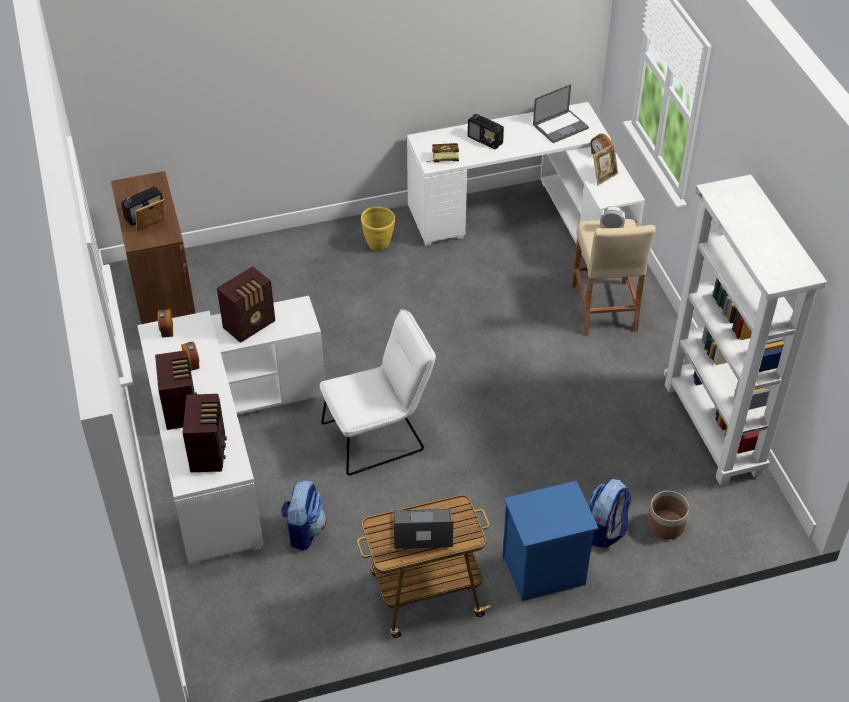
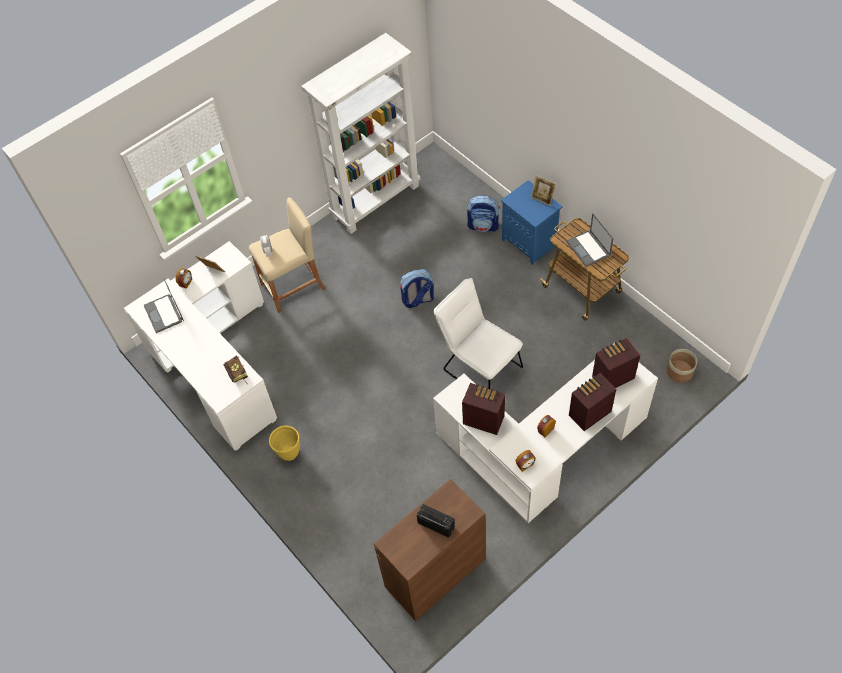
camera: 110 degrees left, 10 degrees up
(152, 228) = (448, 509): picture frame -> picture frame (542, 199)
(304, 530) = (578, 371): backpack -> backpack (417, 300)
(485, 140) = (203, 356): radio -> none
(561, 126) = (164, 313): laptop -> laptop turned 150 degrees counterclockwise
(665, 524) = (462, 201): planter -> planter (679, 371)

